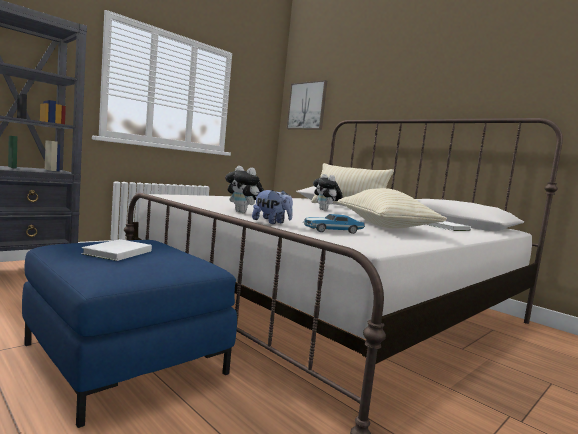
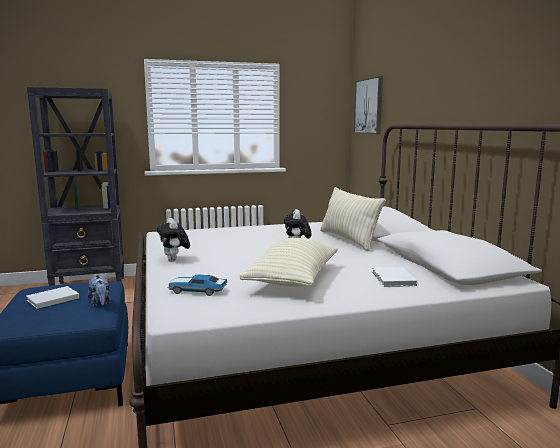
camera: 30 degrees right, 5 degrees up
(271, 222) = (162, 278): plush toy -> plush toy (100, 304)

